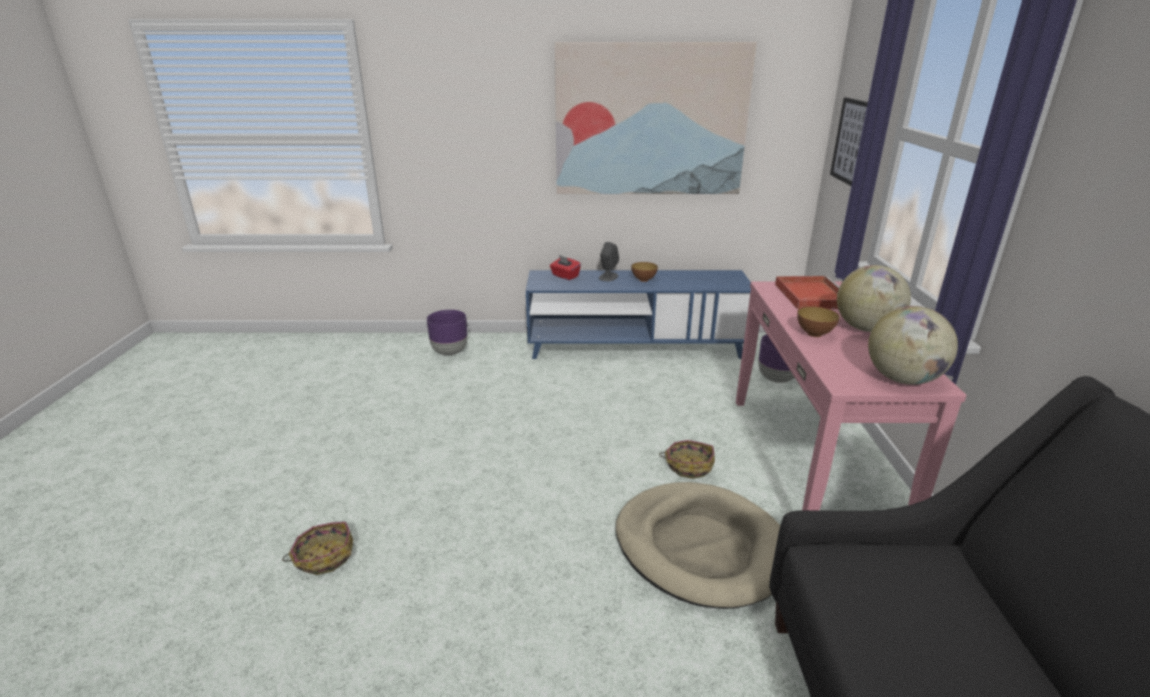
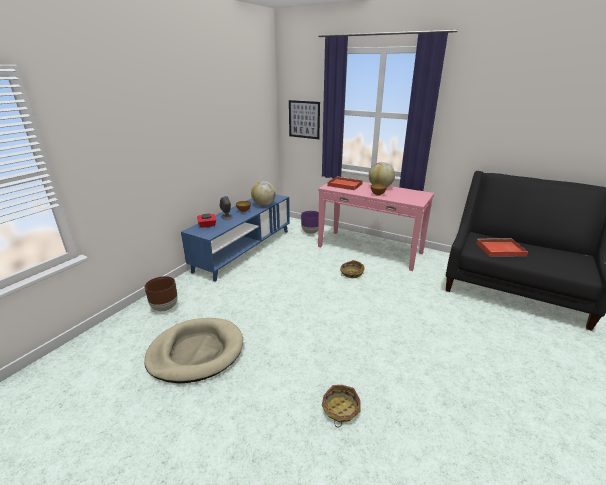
camera: 60 degrees left, 0 degrees up
(450, 352) = (165, 307): purple planter -> brown planter
(650, 121) = (219, 122): picture -> none
(700, 547) = (401, 290): beige dog bed -> beige dog bed (196, 352)
(902, 379) = (420, 195): globe -> globe (264, 204)
(903, 616) = (499, 249): none -> red tray

